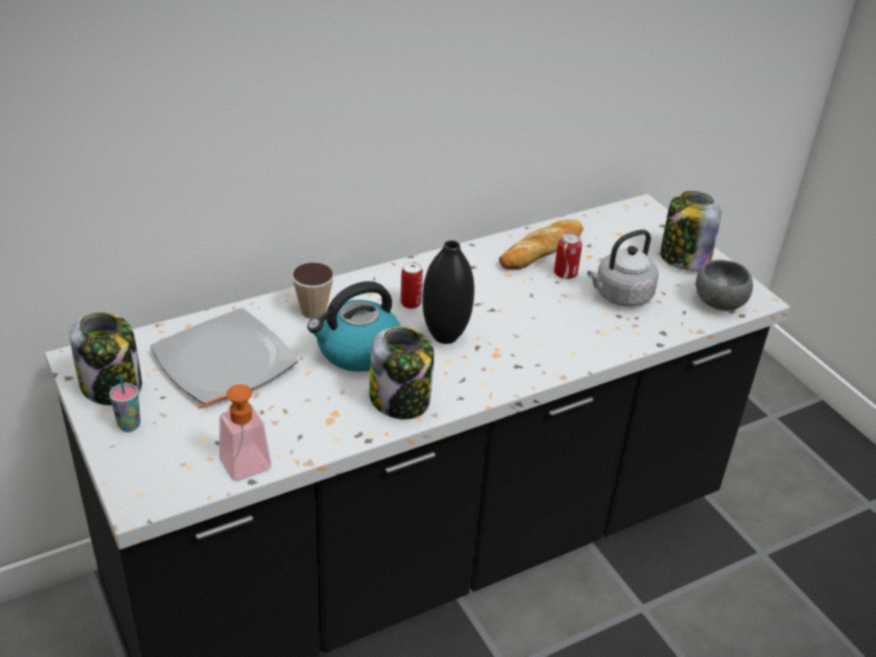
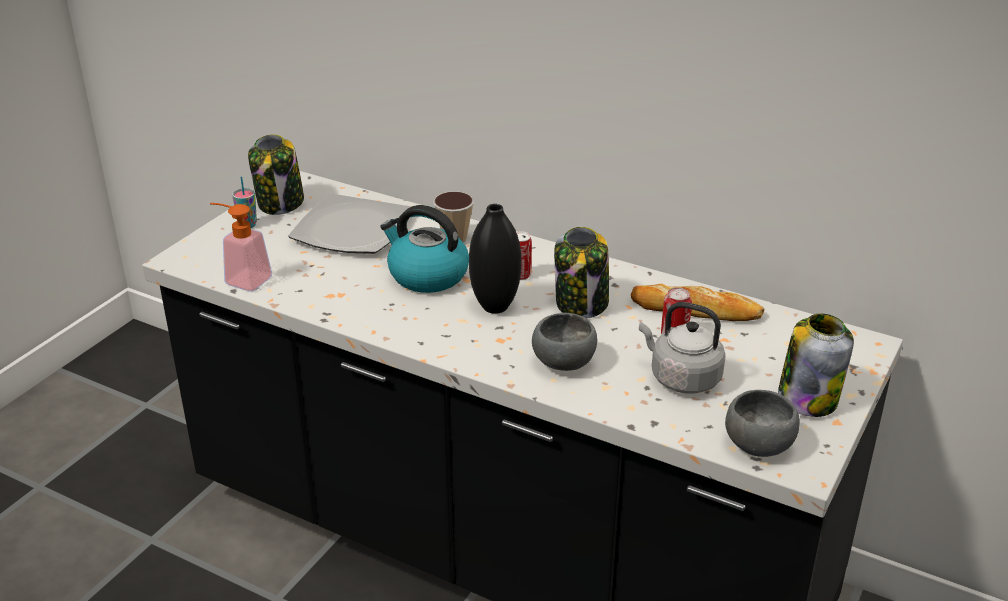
camera: 60 degrees right, 5 degrees down
(401, 400) = (386, 316): jar -> jar (582, 304)
(557, 338) = (565, 363): none -> grey bowl

